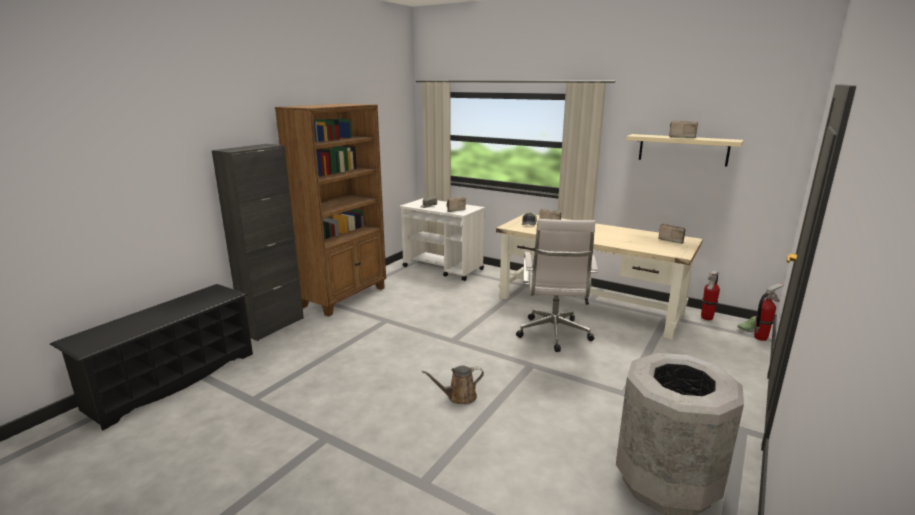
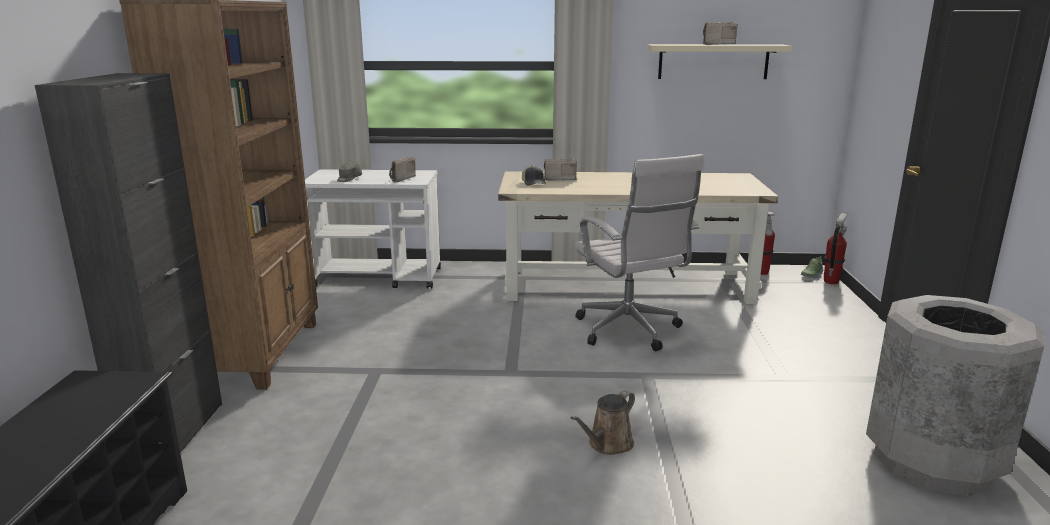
camera: 30 degrees left, 0 degrees up
(671, 240) = (724, 179): radio -> none

